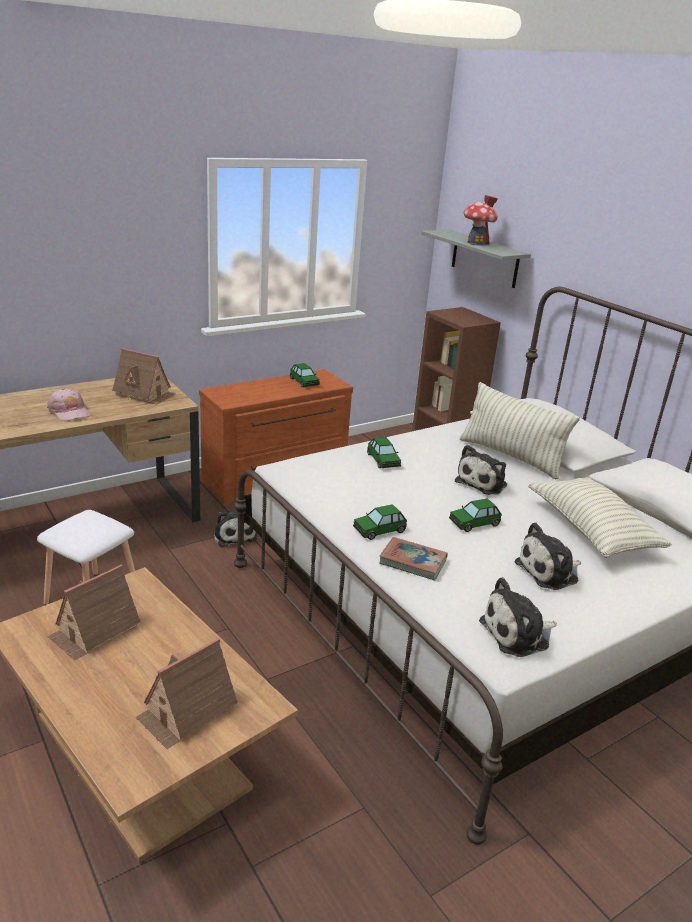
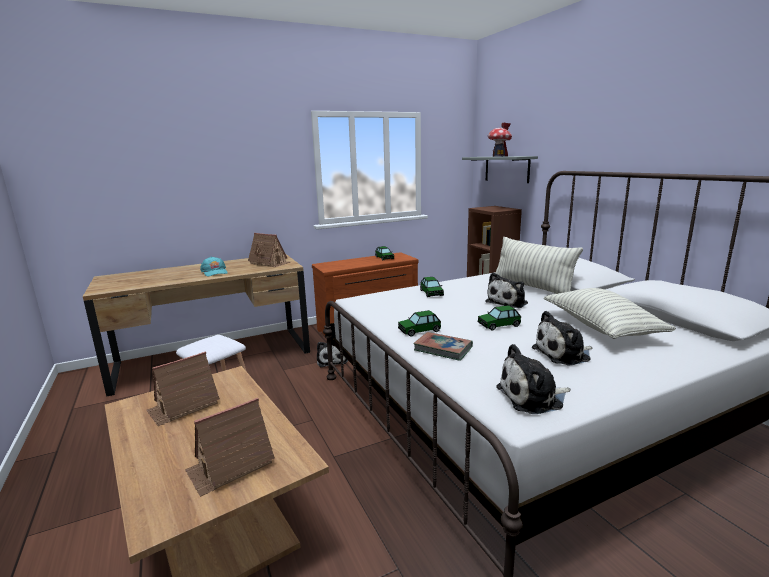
camera: 10 degrees right, 10 degrees down
(69, 411) = (215, 272): pink cap -> turquoise cap

